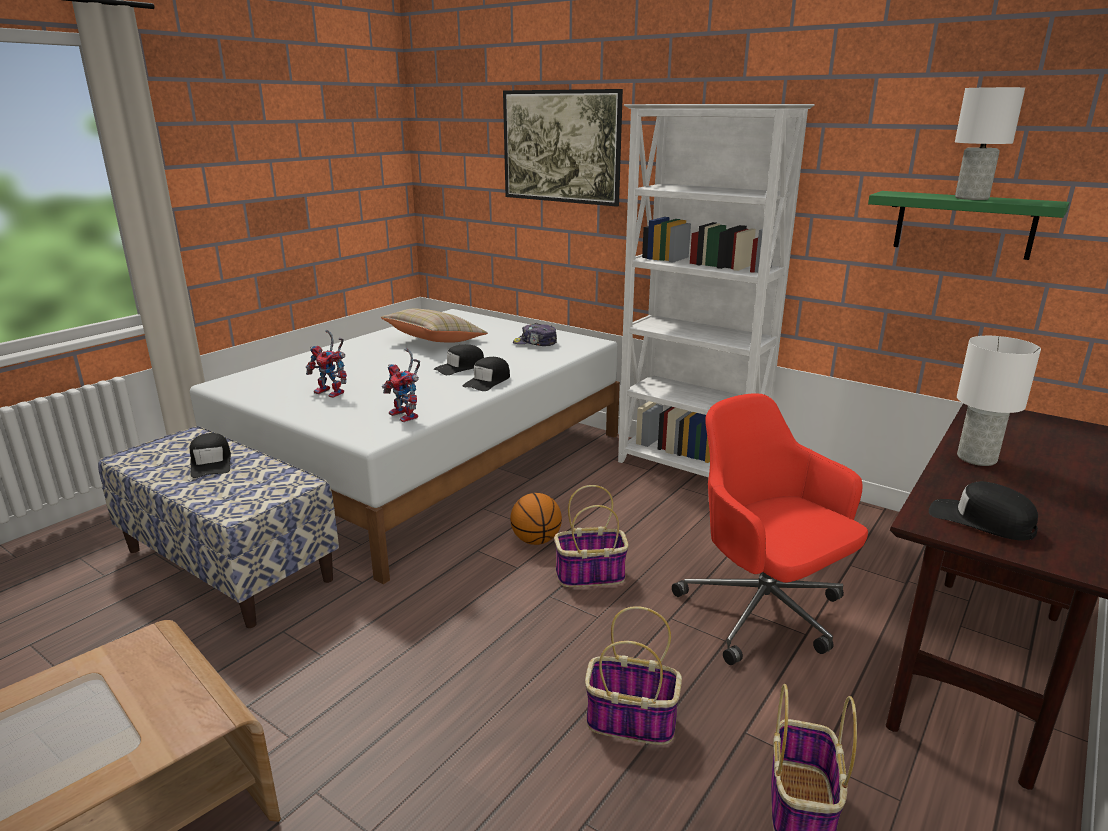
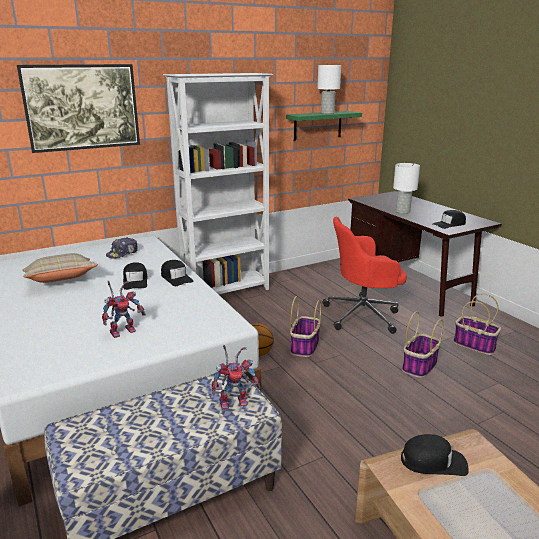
camera: 65 degrees left, 0 degrees up
(211, 463) = (151, 418): black cap -> black cap (433, 462)
(407, 416) = (208, 310): toy robot -> toy robot (235, 401)

